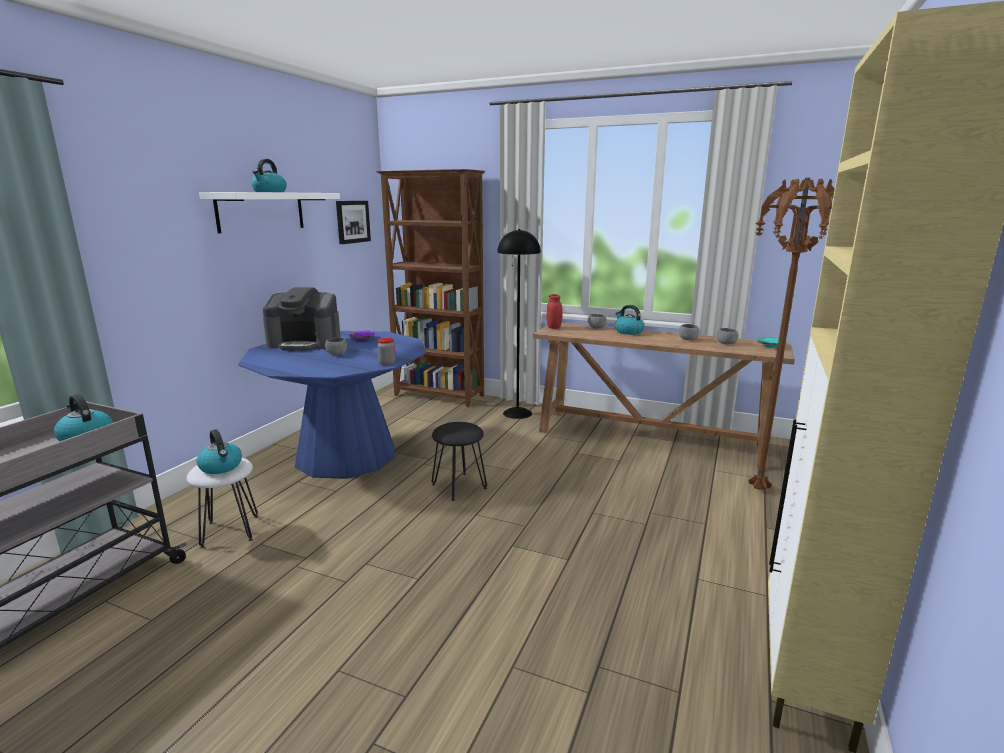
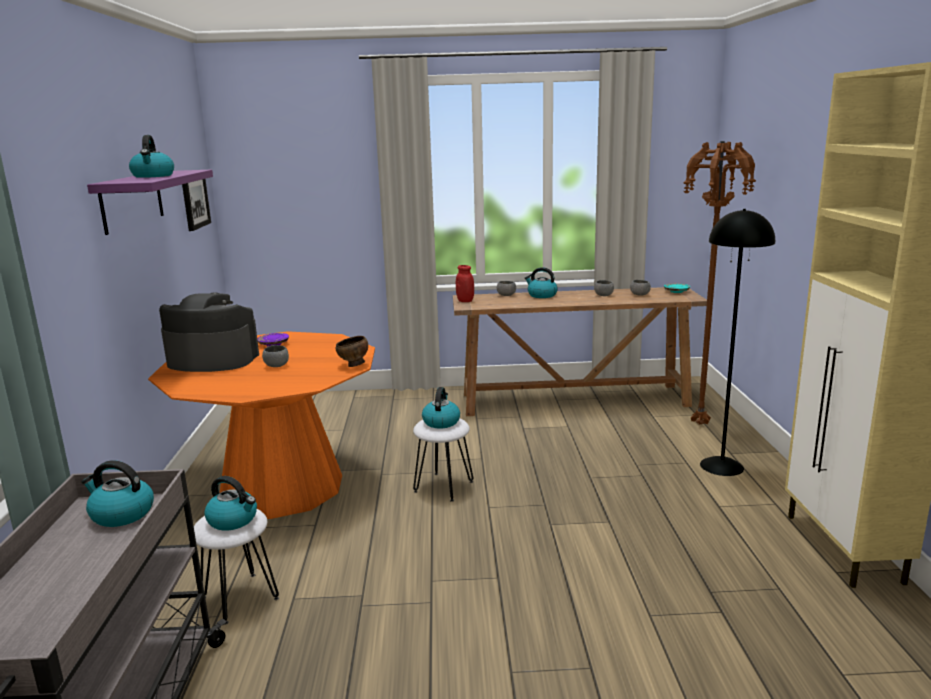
camera: 25 degrees left, 0 degrees up
(261, 211) = (132, 200): white shelf -> purple shelf
(305, 343) = (212, 360): coffee machine -> coffee machine turned 150 degrees counterclockwise
(346, 455) = (282, 487): blue dining table -> orange dining table
(387, 363) = (353, 365): jar -> brown bowl
(439, 396) = (317, 400): brown bookcase -> none
(458, 427) = (441, 422): none -> kettle
(459, 486) = (444, 486): black stool -> white stool
(517, 413) = (424, 402): black floor lamp -> black floor lamp (721, 466)

